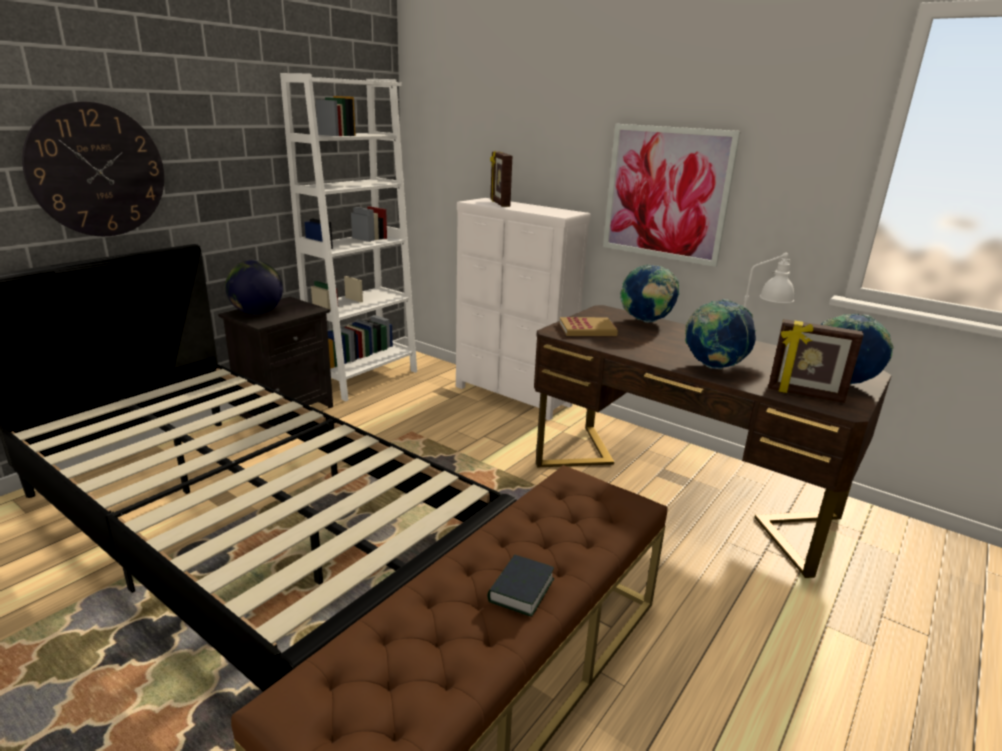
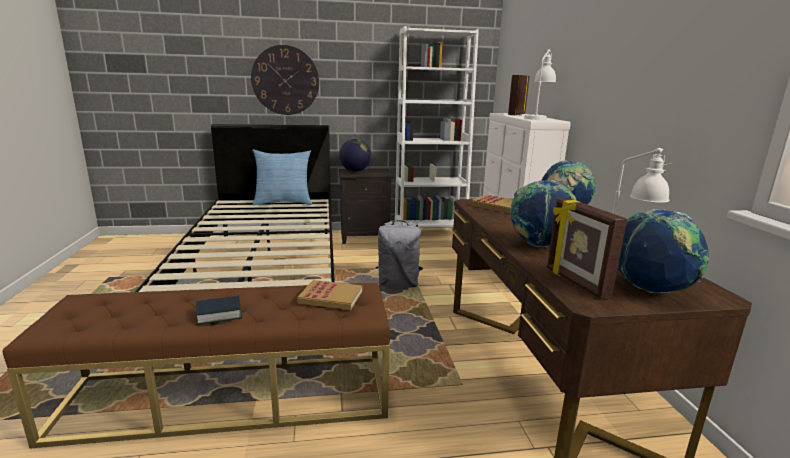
camera: 45 degrees right, 5 degrees down
(161, 397) = (283, 202): none -> pillow
(435, 459) = (398, 284): none -> grey backpack
(544, 209) = (537, 118): none -> white table lamp
(573, 504) = (330, 297): none -> book
(666, 194) = (618, 101): picture -> none

